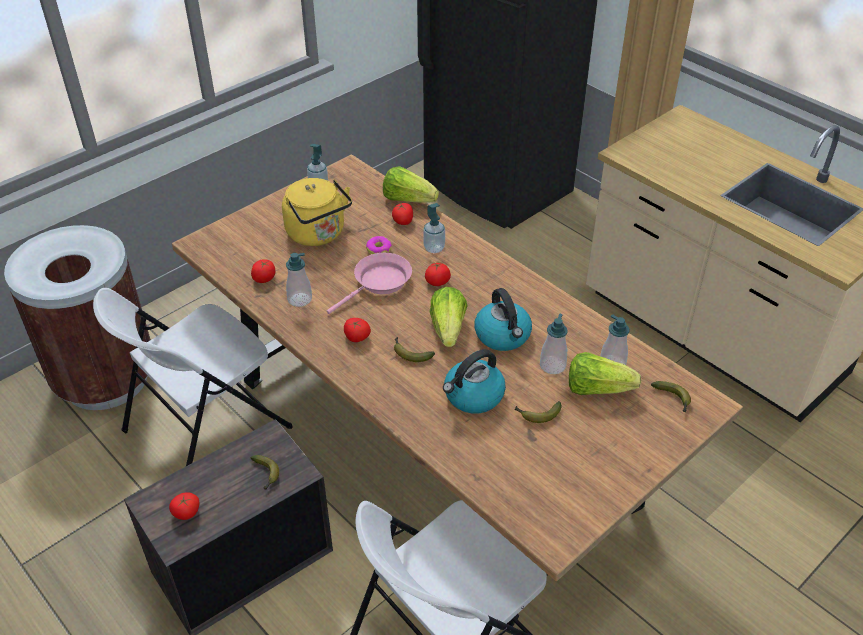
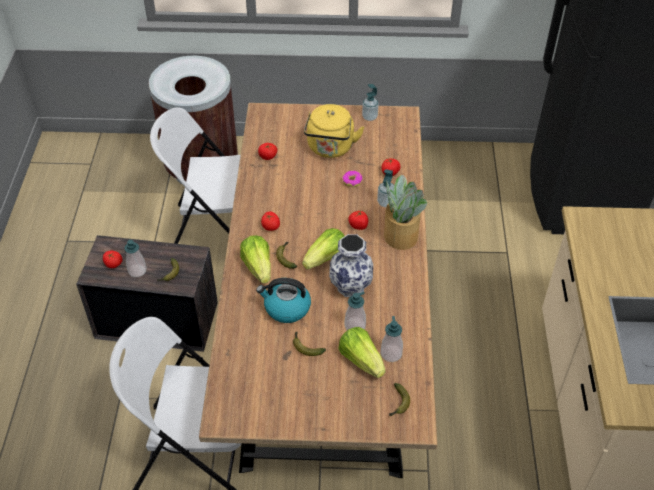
camera: 45 degrees right, 5 degrees up
(300, 299) = (270, 182): soap dispenser -> soap dispenser (137, 270)
(379, 283) = (325, 203): pink frying pan -> none
(408, 199) = (412, 160): lettuce -> lettuce (258, 267)
(484, 265) = (401, 235): none -> potted plant
(503, 336) = (351, 286): kettle -> vase

